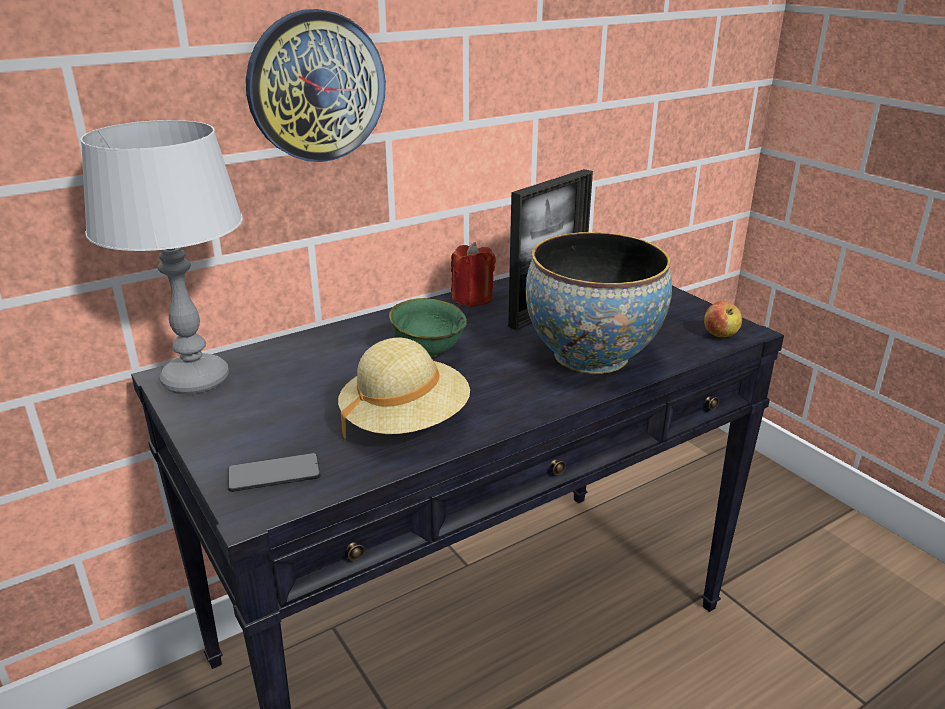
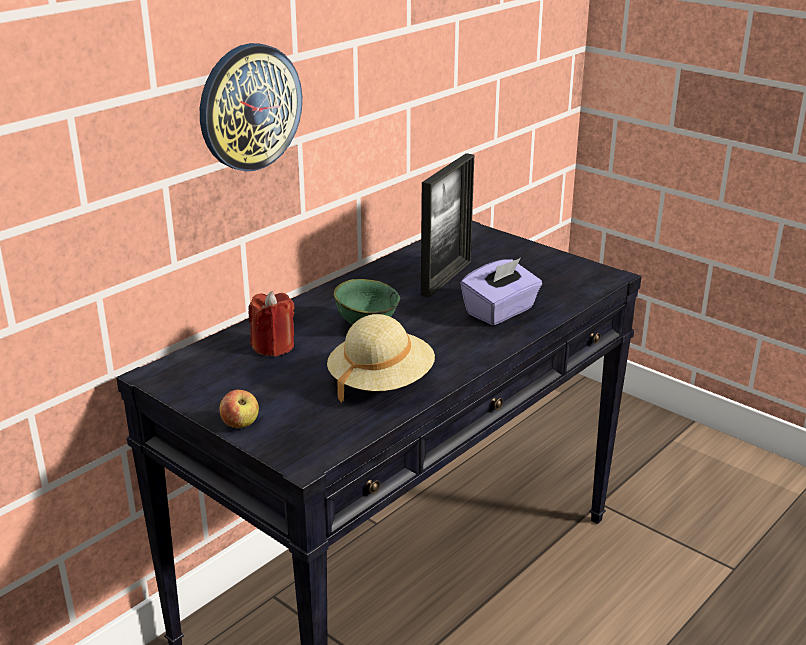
camera: 15 degrees left, 0 degrees up
(196, 380) = (181, 374): grey table lamp -> none
(274, 474) = (302, 435): phone -> none
(472, 298) = (376, 274): red candle -> red candle (273, 346)
(591, 356) = (500, 311): bowl -> purple tissue box
(720, 335) = (593, 282): apple -> apple (240, 424)

